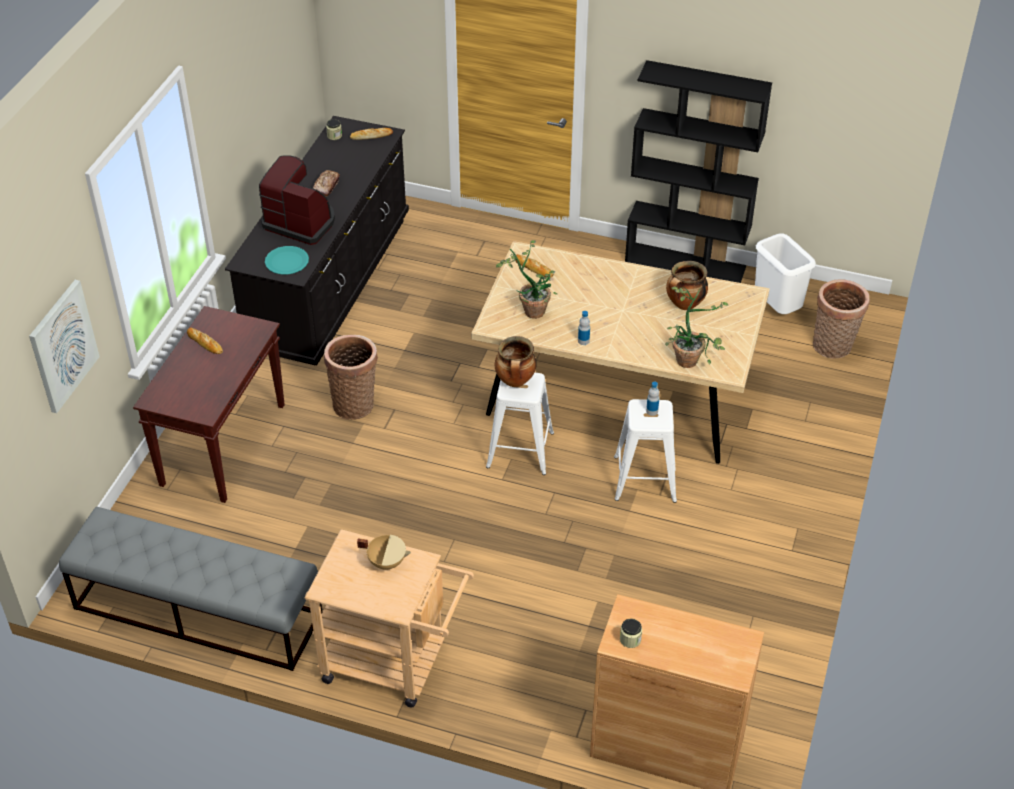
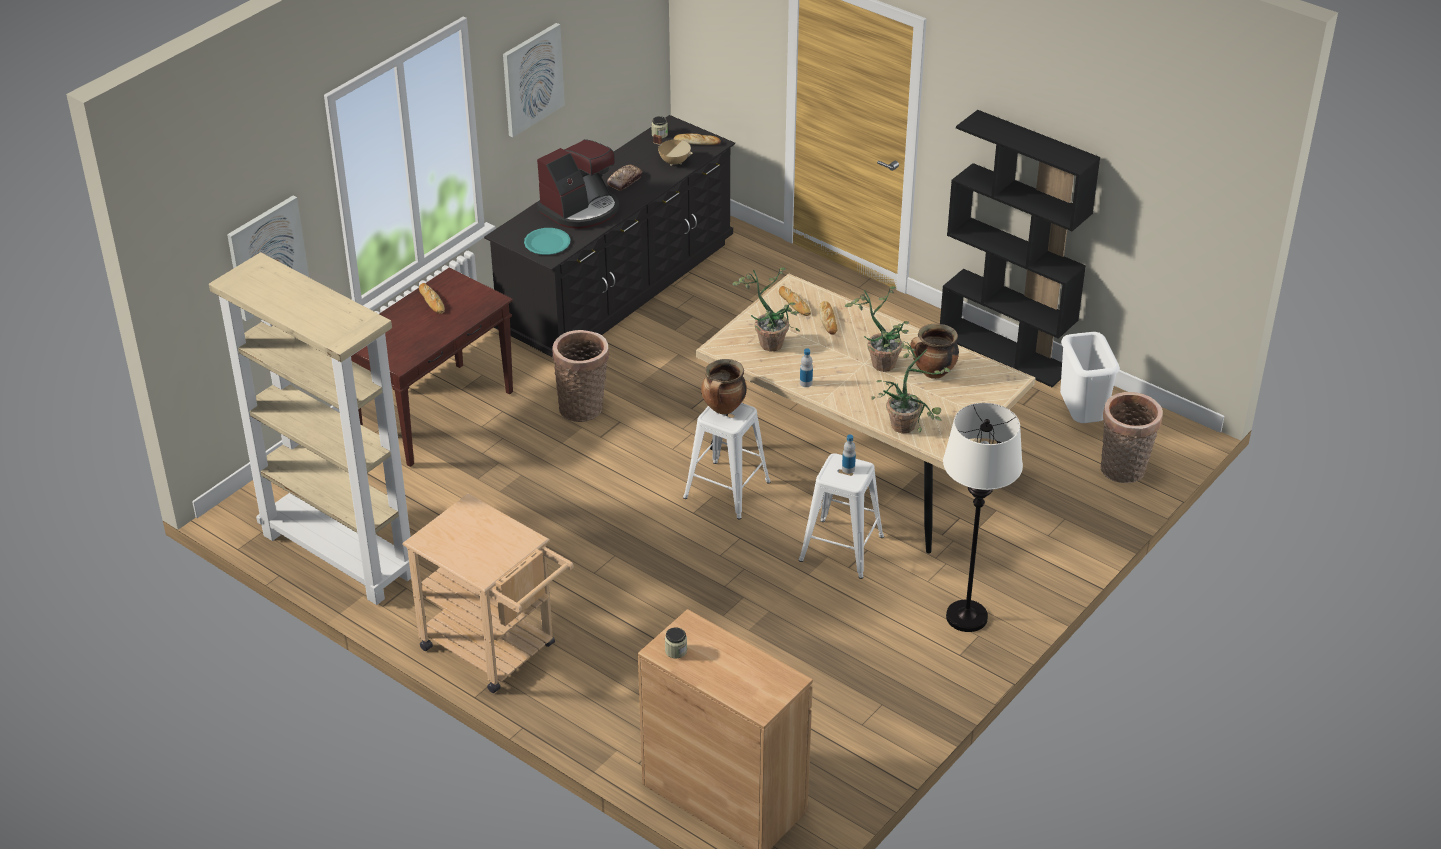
camera: 20 degrees right, 5 degrees down
(197, 611) = (336, 555): grey bench -> beige bookcase
(233, 111) = (532, 79): none -> picture
(301, 222) = (581, 209): coffee machine -> coffee machine turned 90 degrees clockwise
(387, 561) = (495, 532): beige cooking pot -> beige cooking pot (674, 161)
(570, 277) = (828, 320): none -> bread
(636, 304) = (882, 360): none -> potted plant
(779, 513) = (967, 617): none -> white floor lamp

